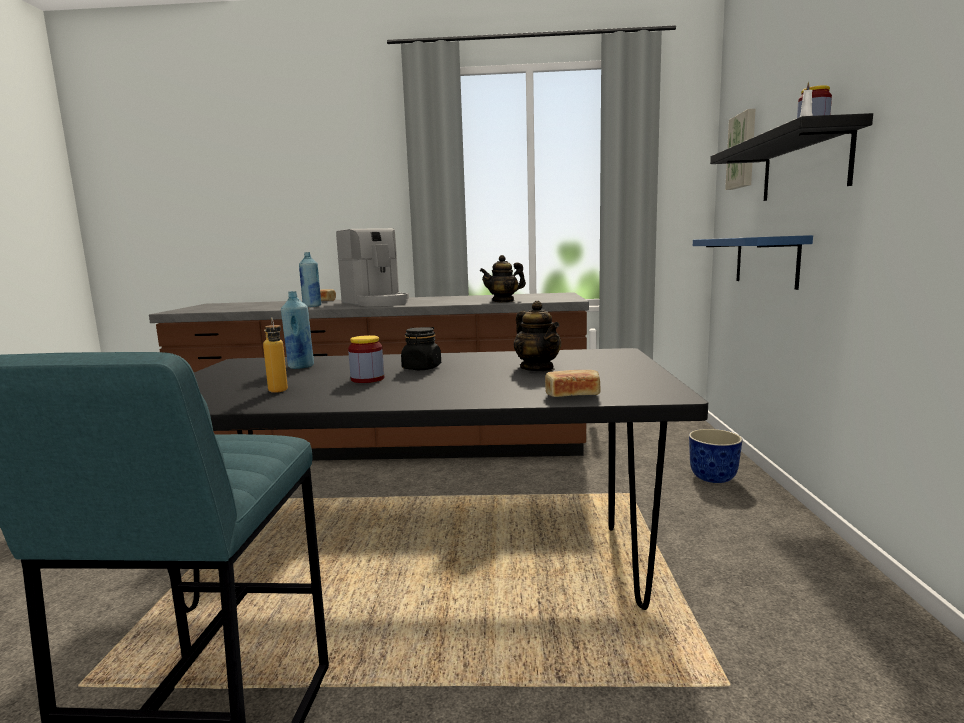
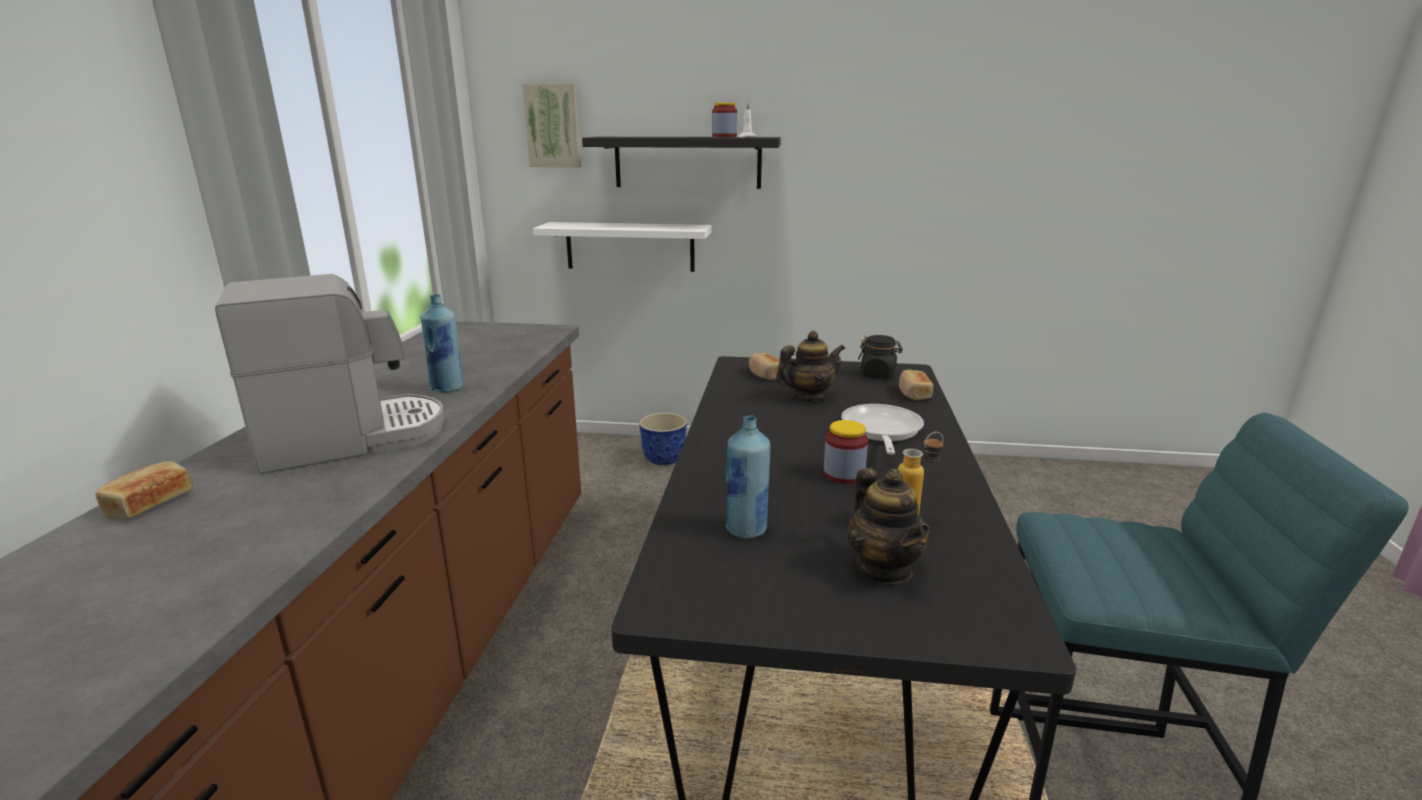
camera: 85 degrees left, 10 degrees up
(312, 306) = (300, 504): blue bottle -> blue bottle (447, 388)
(421, 368) = (787, 446): black jar -> black jar (878, 374)
(454, 386) = (881, 431): none -> frying pan
(503, 301) = (508, 356): teapot -> teapot (884, 568)
(592, 358) = (765, 374): none -> bread
(766, 261) = (630, 246): blue shelf -> white shelf

